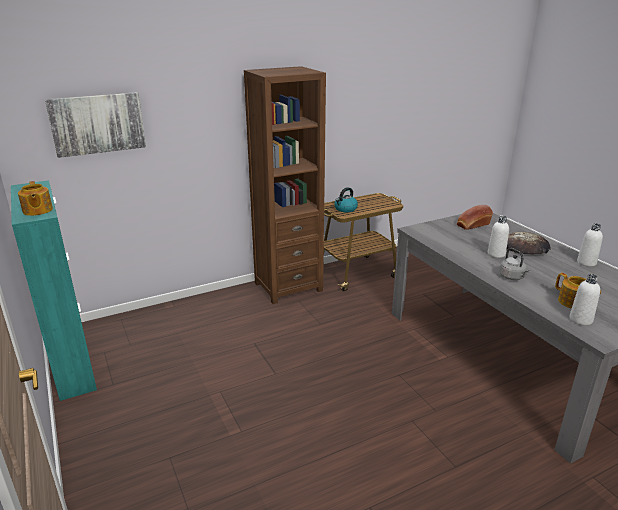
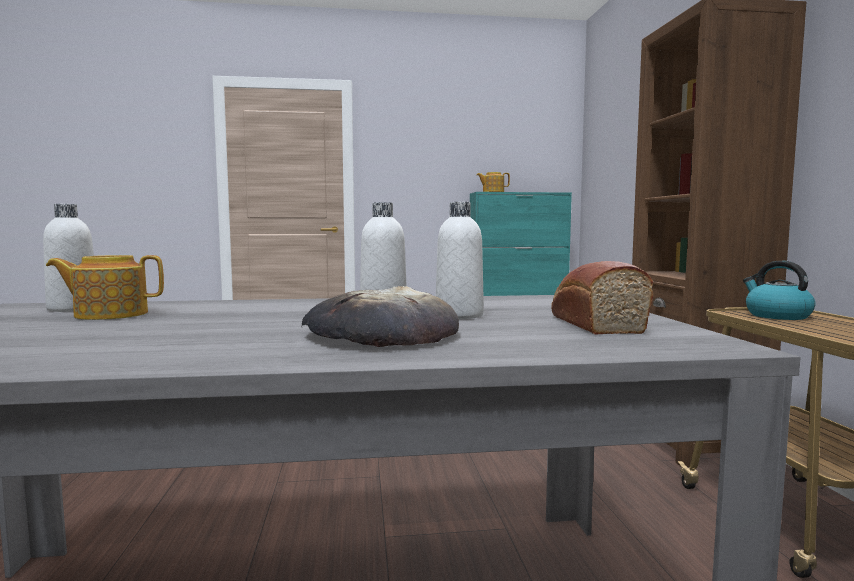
camera: 110 degrees right, 20 degrees down
(97, 124) = (619, 143): picture -> none
(512, 277) = (273, 307): grey kettle -> none
(586, 262) = (170, 359): white bottle -> white bottle (459, 315)

